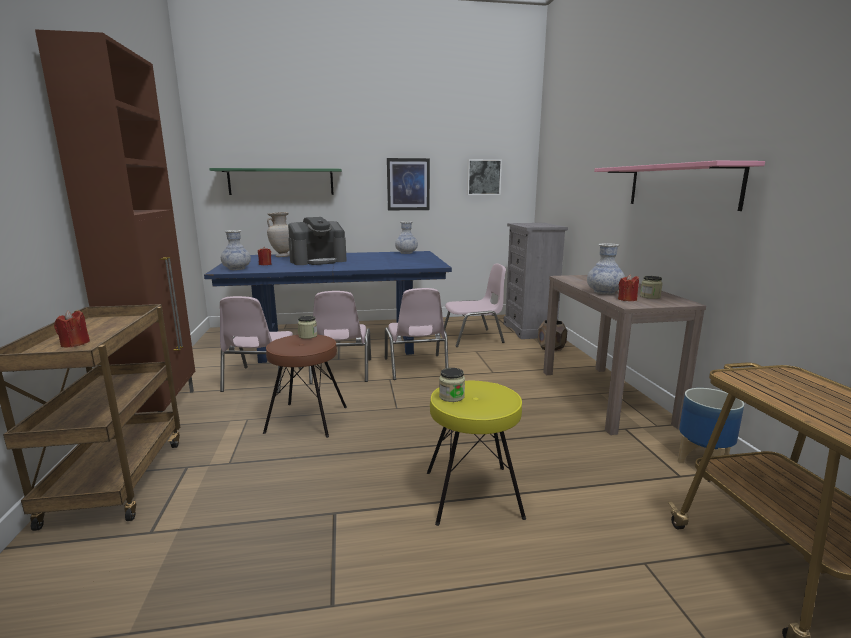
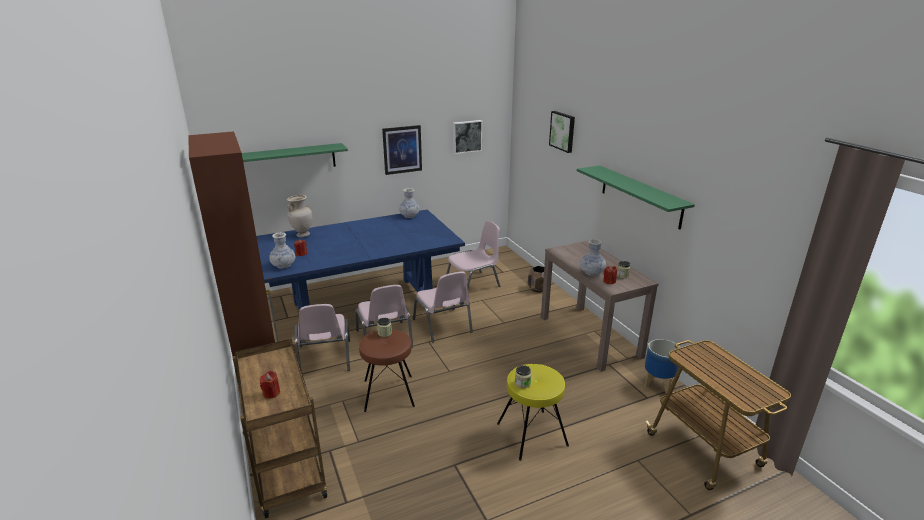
camera: 15 degrees left, 10 degrees up
(318, 261) = (344, 242): coffee machine -> none
(530, 330) = (515, 268): grey dresser -> none
(587, 147) = (563, 131): none -> picture
(680, 186) = (640, 196): pink shelf -> green shelf

